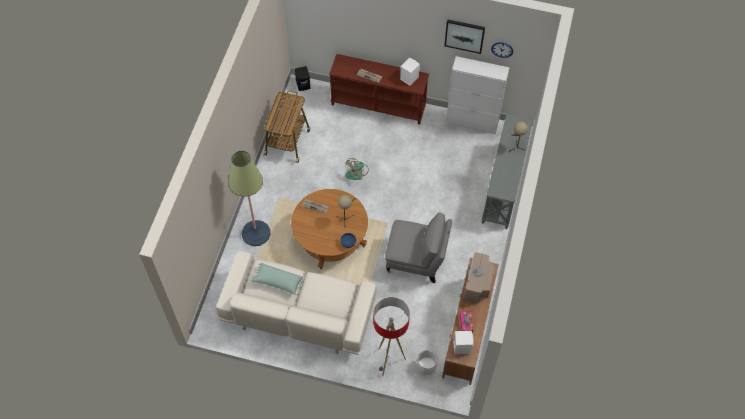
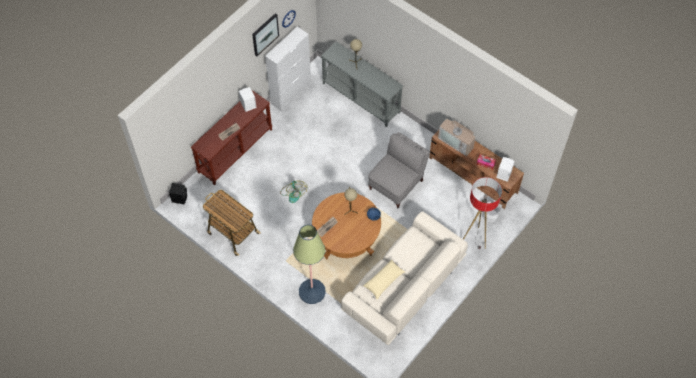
camera: 65 degrees left, 0 degrees up
(278, 282) = (384, 281): green pillow -> beige pillow

